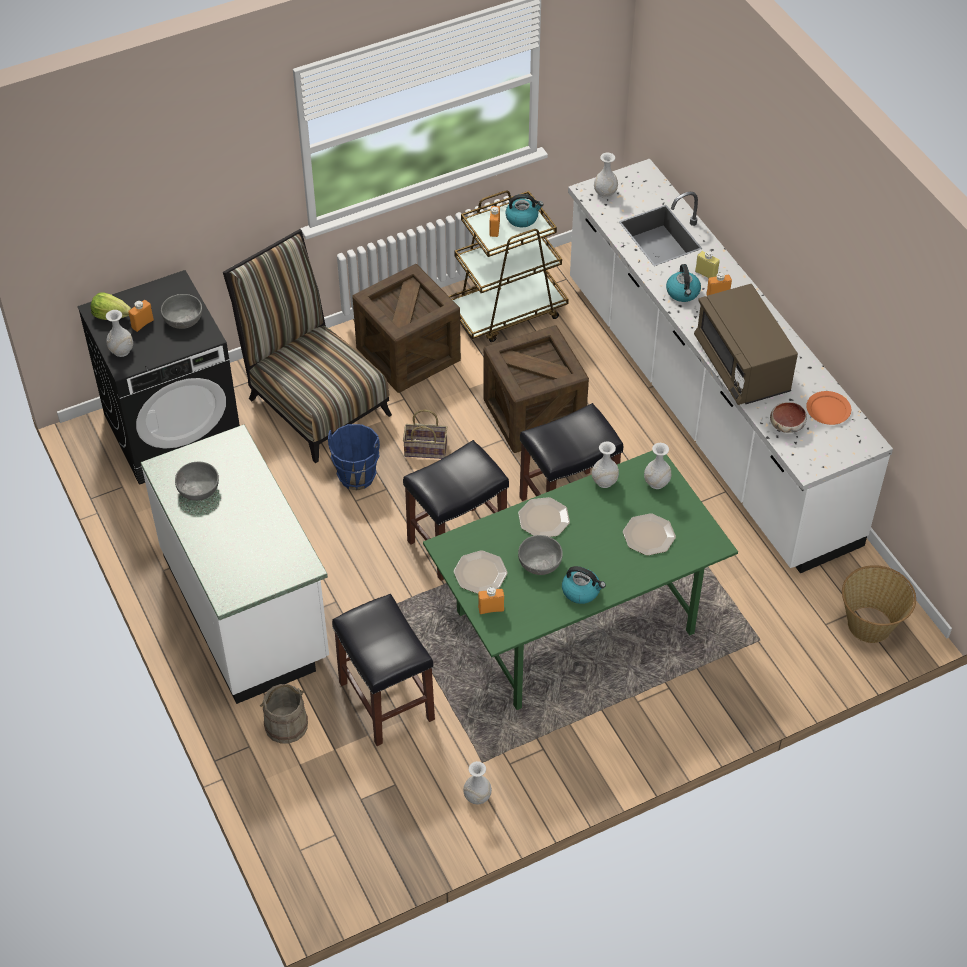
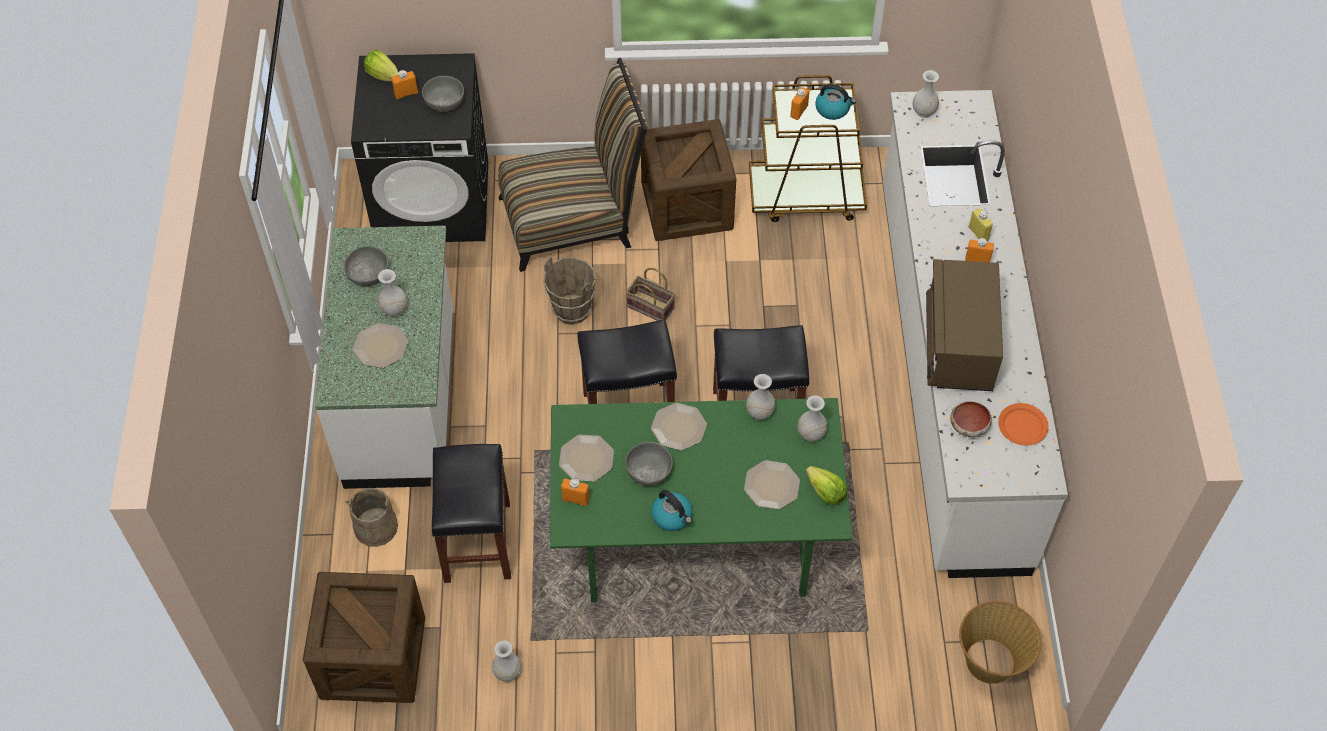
camera: 25 degrees right, 5 degrees up
(122, 351) = (372, 114): white vase -> white vase (394, 309)
(247, 544) = (381, 346): none -> plate
(314, 400) = (574, 220): chair -> chair turned 90 degrees clockwise
(357, 476) = (572, 310): blue bucket -> brown bucket
(534, 415) = (773, 311): crate -> crate (373, 657)
(683, 293) = (943, 245): kettle -> none
(696, 524) = (825, 492): none -> lettuce

